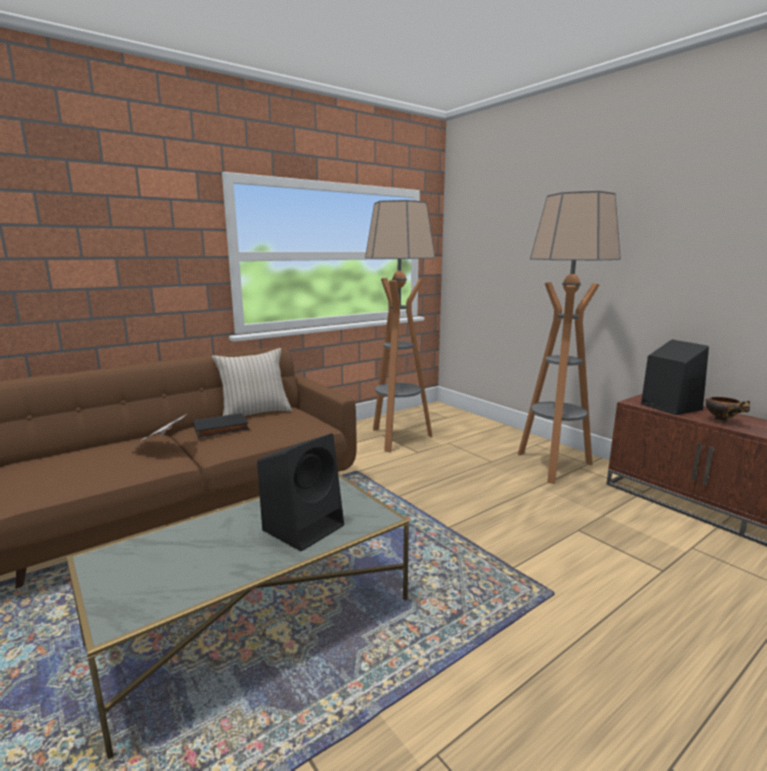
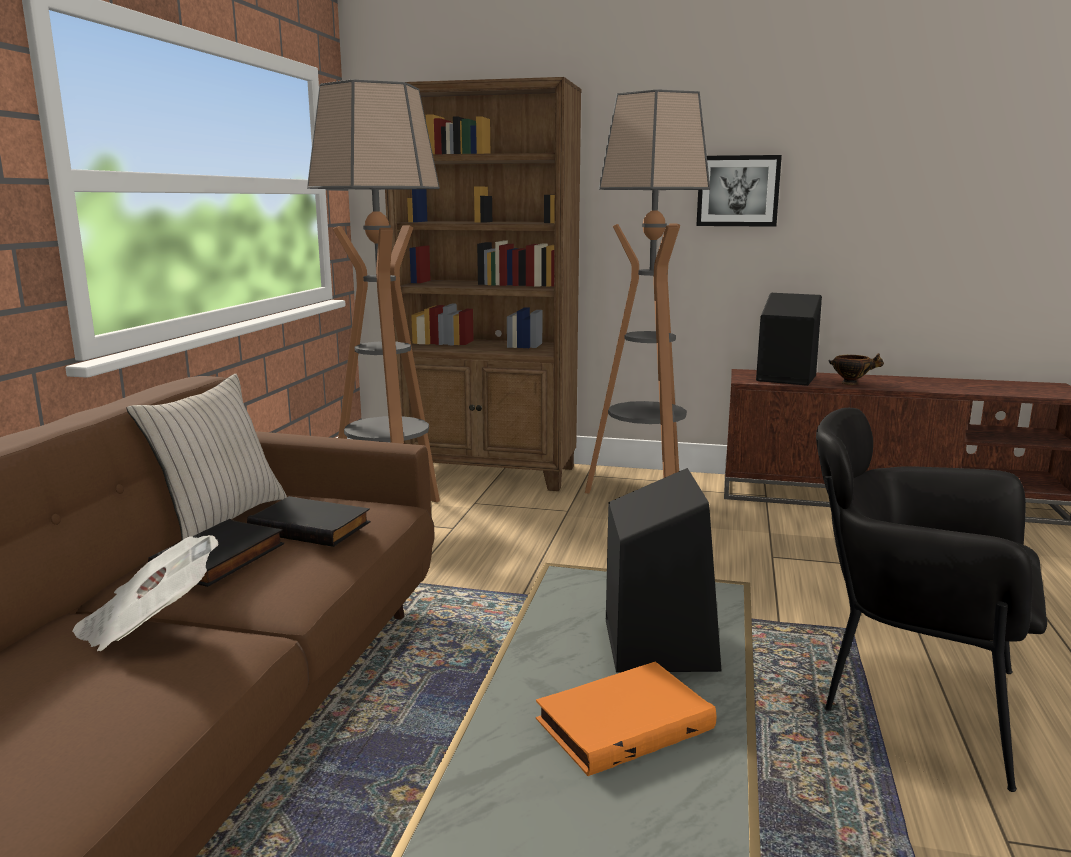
camera: 40 degrees left, 0 degrees up
(223, 550) = (623, 722): none -> orange book
(272, 425) = (312, 527): none -> black book
(481, 429) = (490, 473): none -> brown bookcase
(519, 649) = (909, 700): none -> black armchair
(662, 260) = (738, 191): none -> picture

